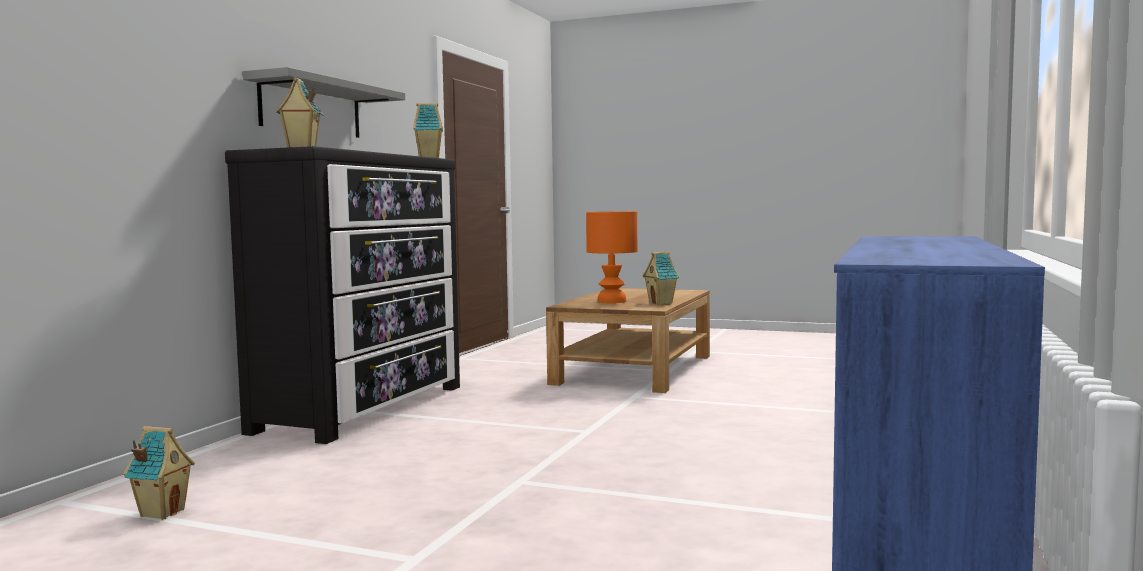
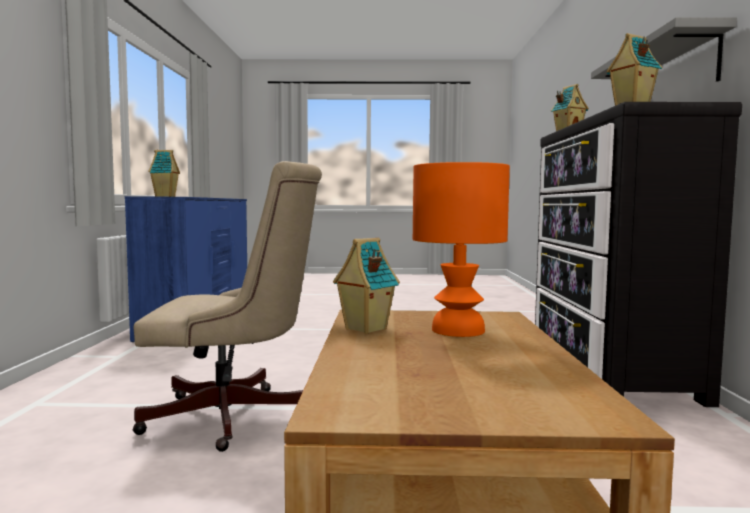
camera: 160 degrees right, 0 degrees up
(162, 513) = (506, 311): toy house -> toy house (165, 196)
(743, 399) = (235, 418): none -> beige office chair

